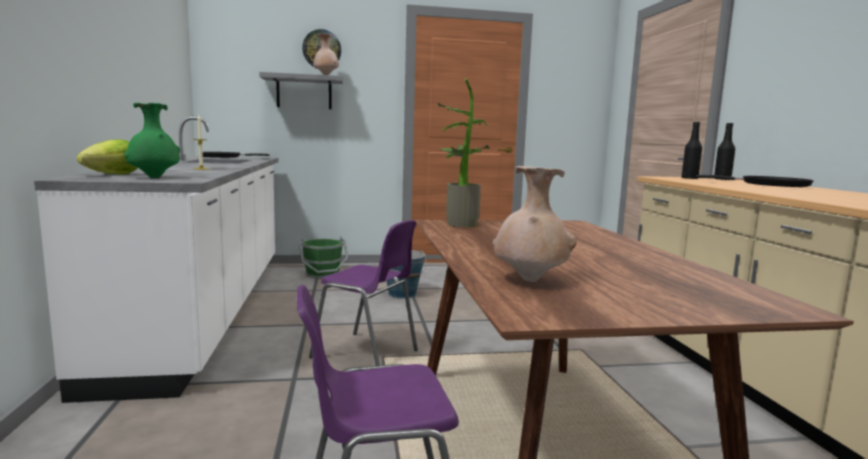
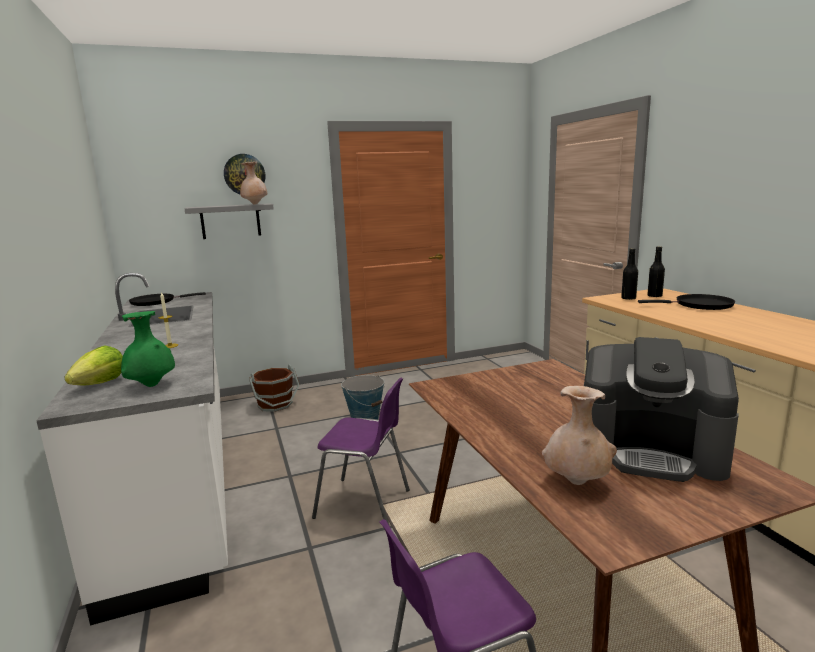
camera: 10 degrees left, 5 degrees up
(323, 274) = (275, 405): green bucket -> brown bucket
(458, 223) = (453, 385): potted plant -> none
(639, 273) = (650, 450): none -> coffee machine

